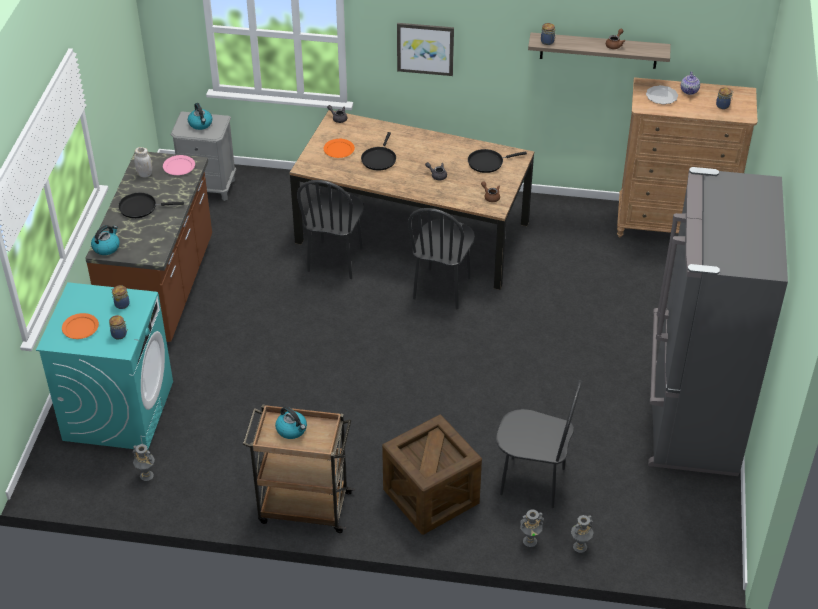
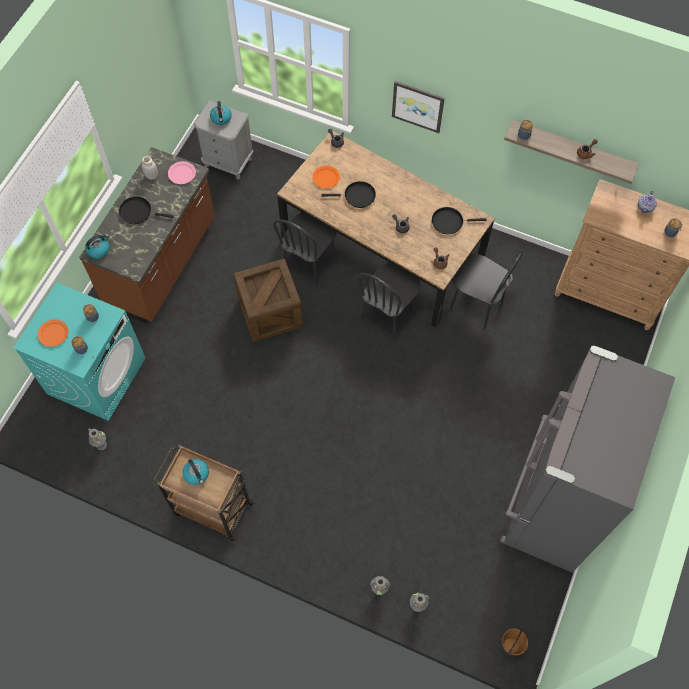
camera: 15 degrees right, 20 degrees up
(379, 159) = (357, 196): black frying pan -> black frying pan turned 120 degrees counterclockwise
(431, 496) = (314, 524): crate -> crate (270, 313)
(532, 481) = (400, 531): black chair -> black chair (476, 305)
(661, 96) = (616, 208): plate -> none
(700, 560) = (511, 646): none -> brown bucket

